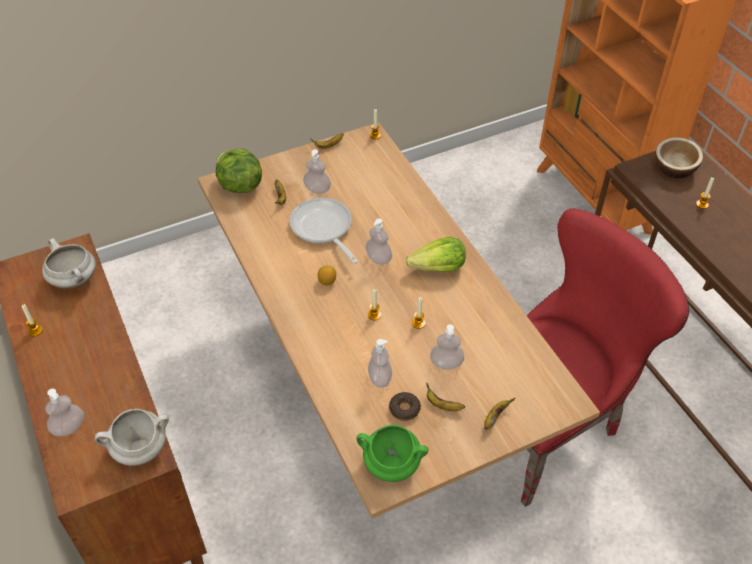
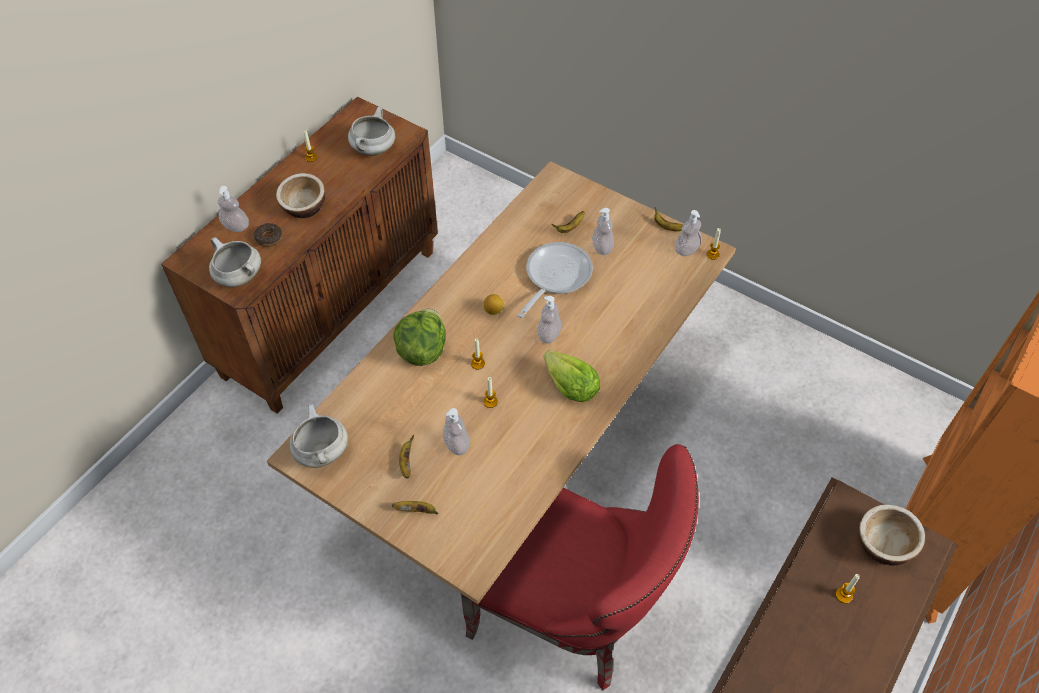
camera: 60 degrees right, 5 degrees up
(96, 361) = (304, 207): none -> bowl
(239, 186) = (562, 193): lettuce -> lettuce (422, 350)
(379, 378) = (408, 401): soap dispenser -> soap dispenser (686, 250)
(390, 465) = (321, 451): green cooking pot -> white cooking pot
(404, 409) = (385, 435): donut -> donut (269, 238)

